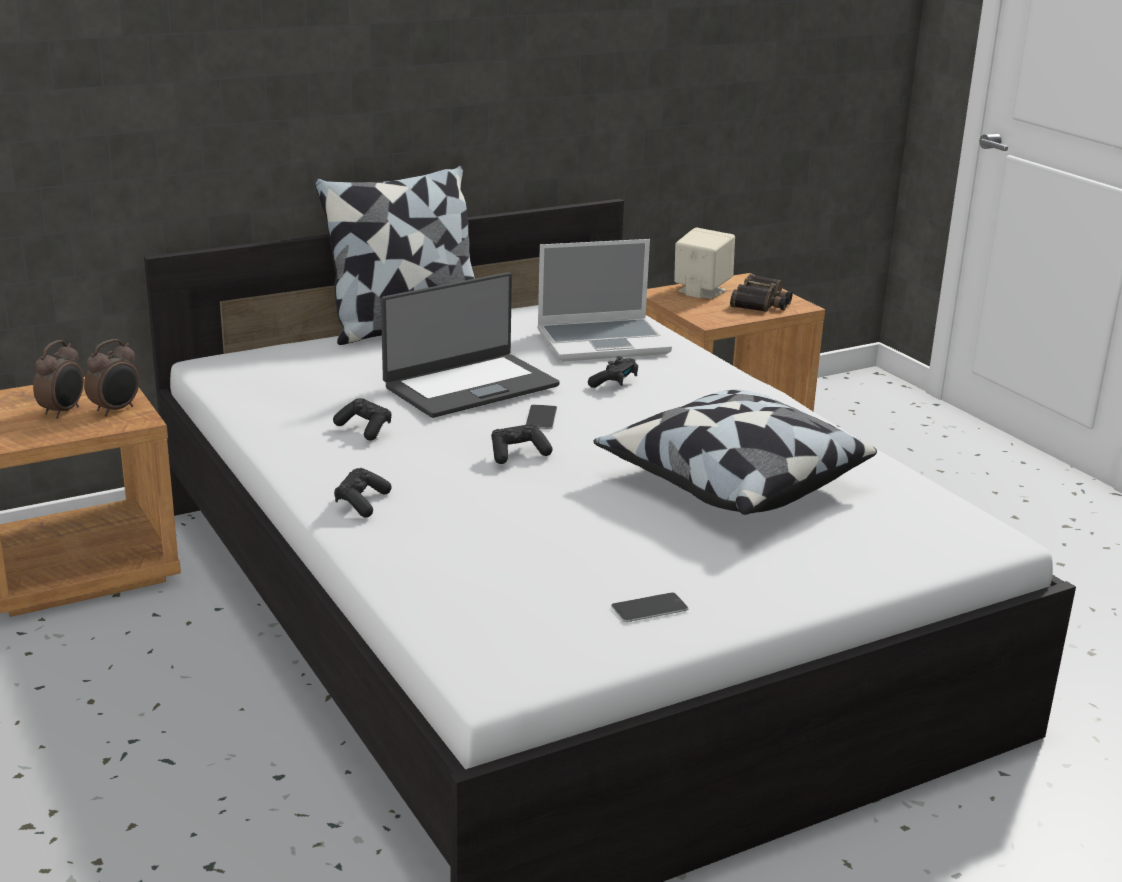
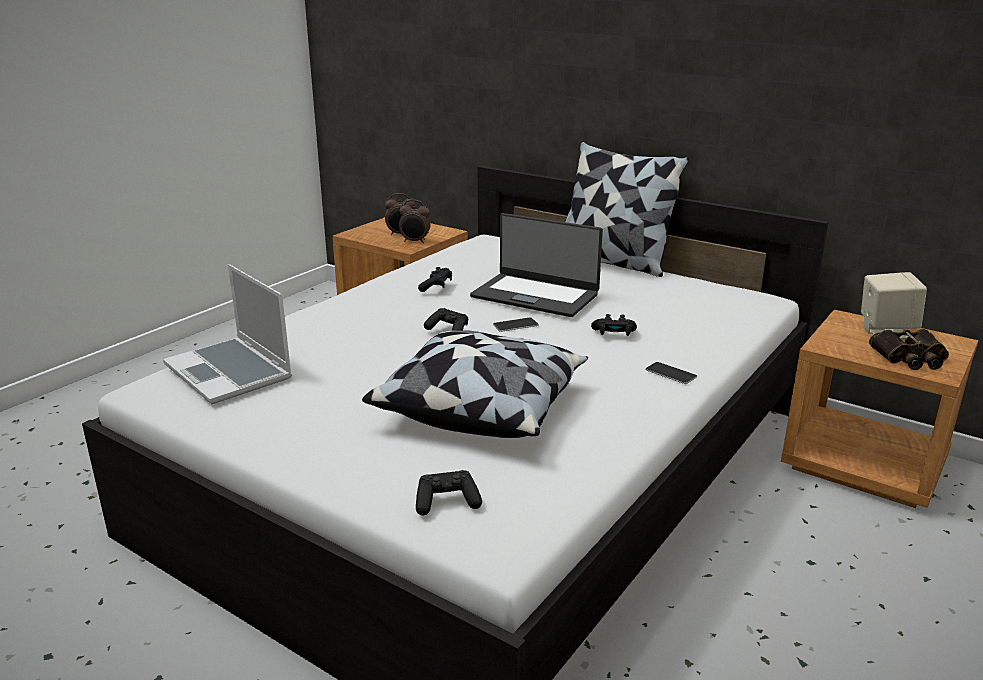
camera: 65 degrees right, 0 degrees up
(362, 503) = (339, 310): black game controller -> black game controller (447, 502)
(604, 342) = (686, 316): laptop -> laptop (230, 372)
(649, 608) = (255, 416): phone -> phone (670, 373)

